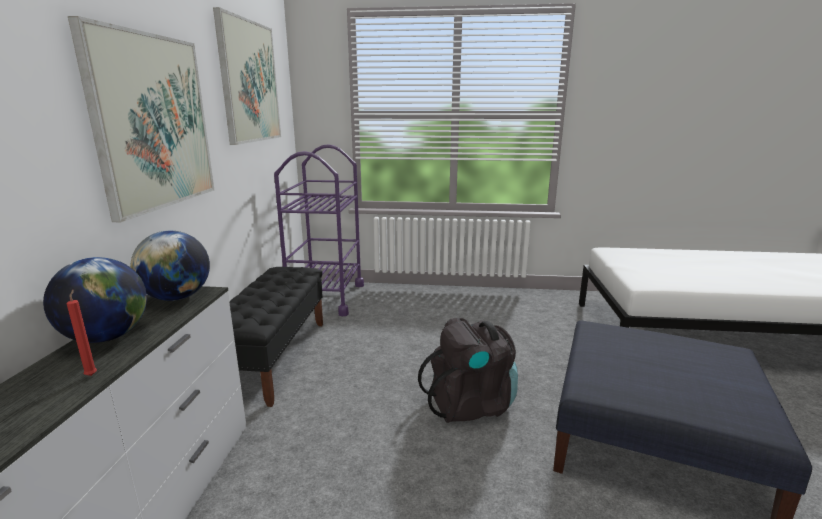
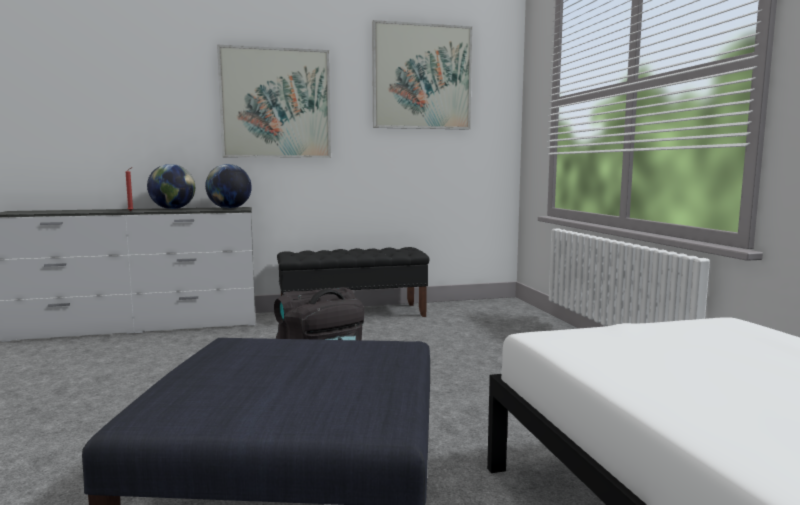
camera: 70 degrees right, 10 degrees down
(326, 298) = (484, 308): purple cart -> none

